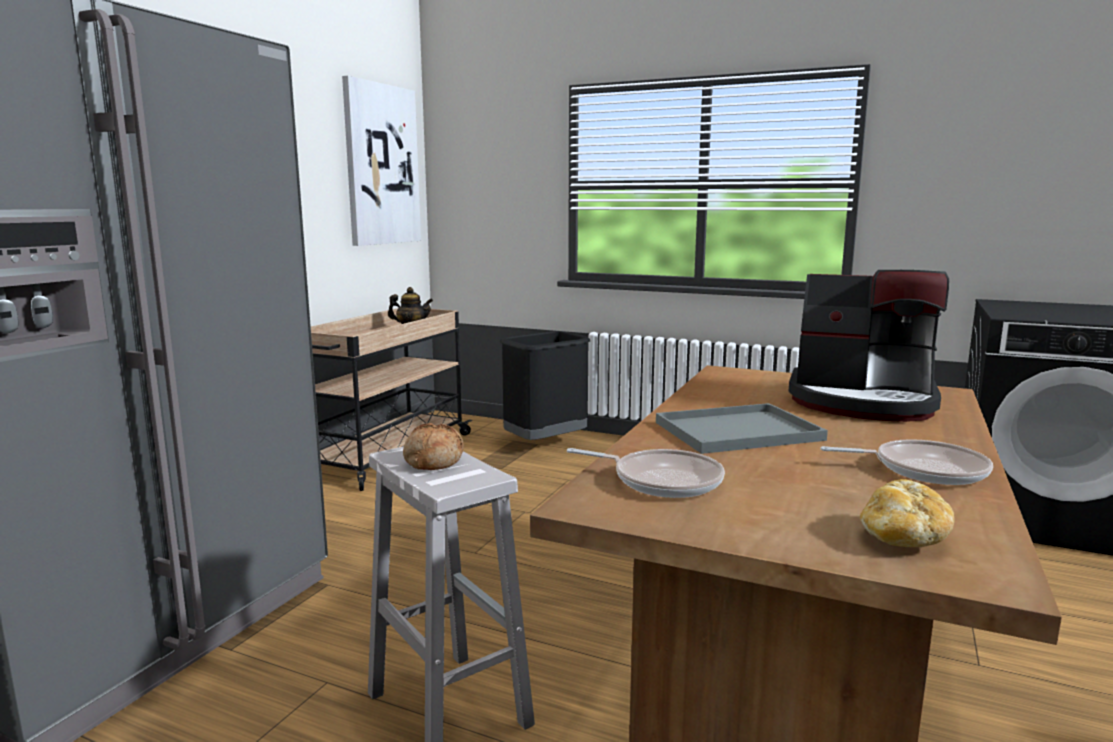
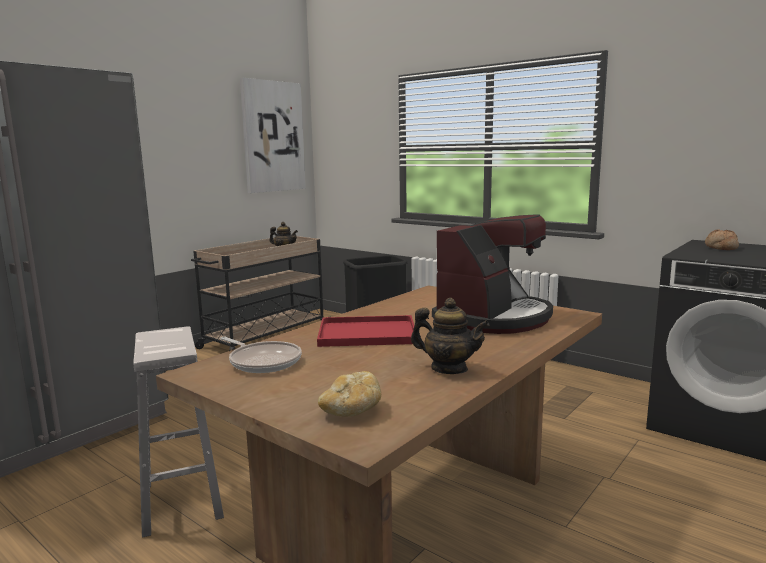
camera: 15 degrees right, 0 degrees up
(432, 460) = (164, 339): bread -> bread (720, 247)
(739, 430) = (369, 333): grey tray -> red tray
(862, 402) = (494, 318): coffee machine -> coffee machine turned 90 degrees counterclockwise
(923, 470) = (449, 369): frying pan -> teapot

